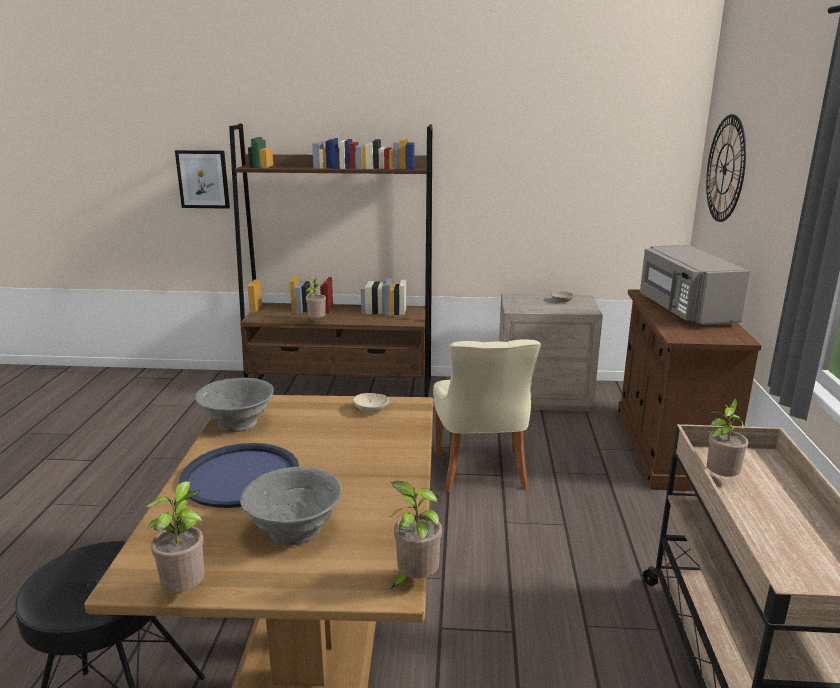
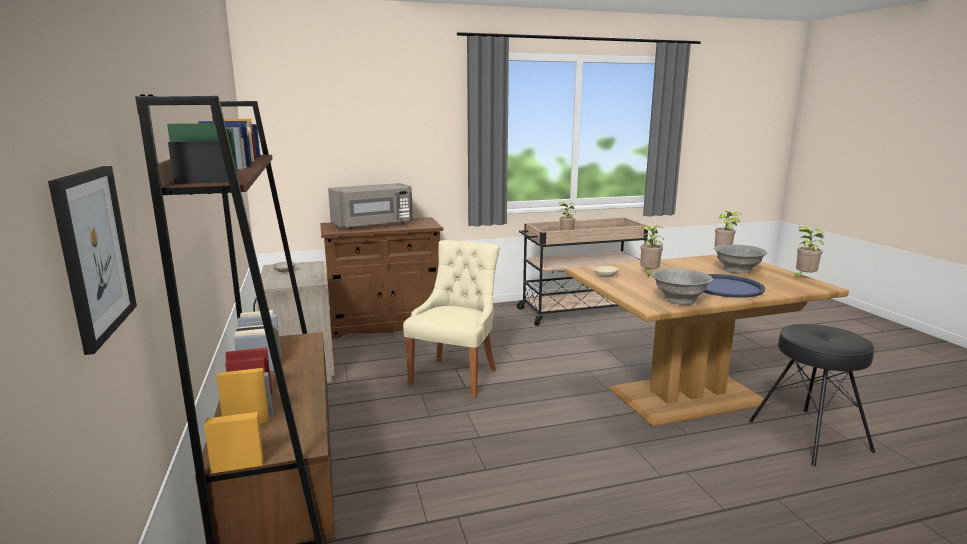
camera: 110 degrees left, 5 degrees down
(316, 322) = (316, 391): potted plant -> potted plant (648, 274)
(481, 472) = (456, 375): beige chair -> beige chair turned 45 degrees counterclockwise
(725, 169) = (308, 131): wall clock -> none

